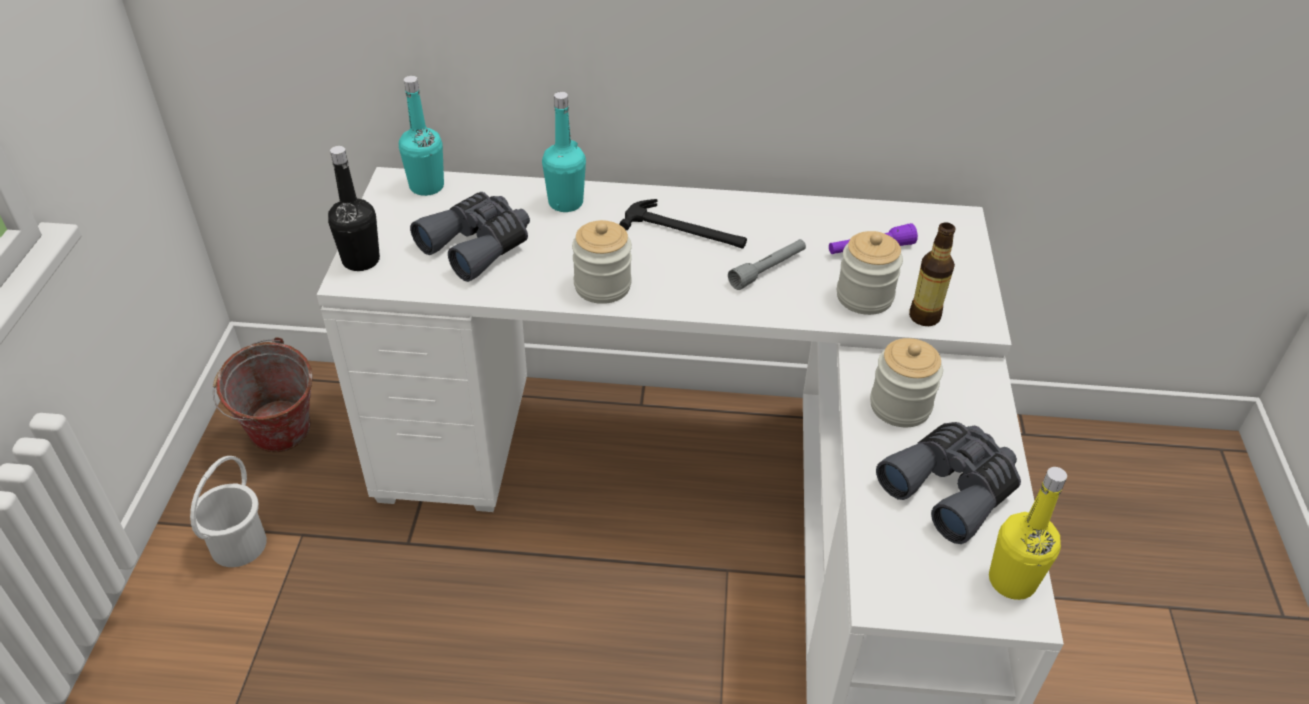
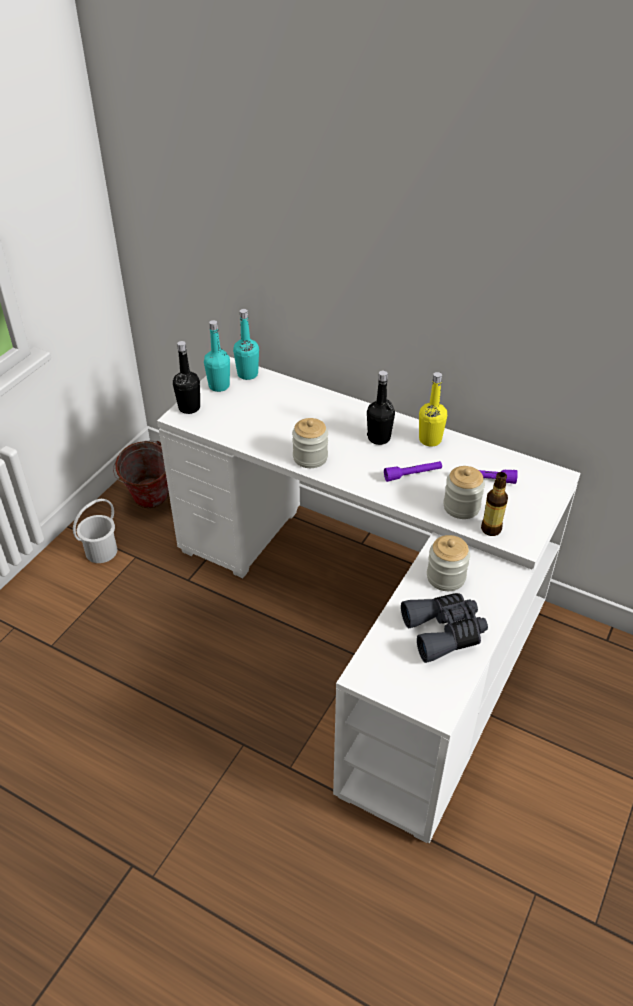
camera: 25 degrees right, 0 degrees up
(478, 245) = (256, 415): grey binoculars -> none
(565, 203) = (319, 403): turquoise bottle -> turquoise bottle (219, 386)
(685, 230) = (379, 438): hammer -> black bottle
(768, 270) = (413, 475): grey flashlight -> purple flashlight
(1012, 581) = (443, 693): yellow bottle -> yellow bottle (430, 440)

